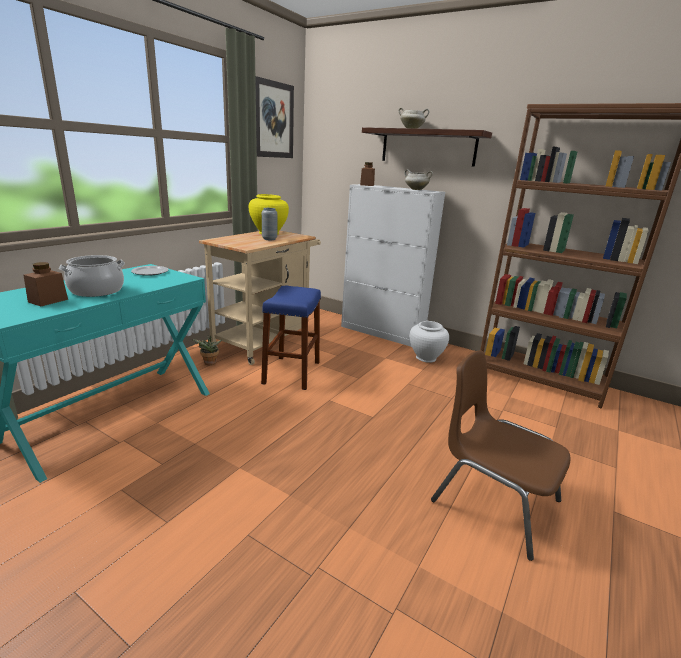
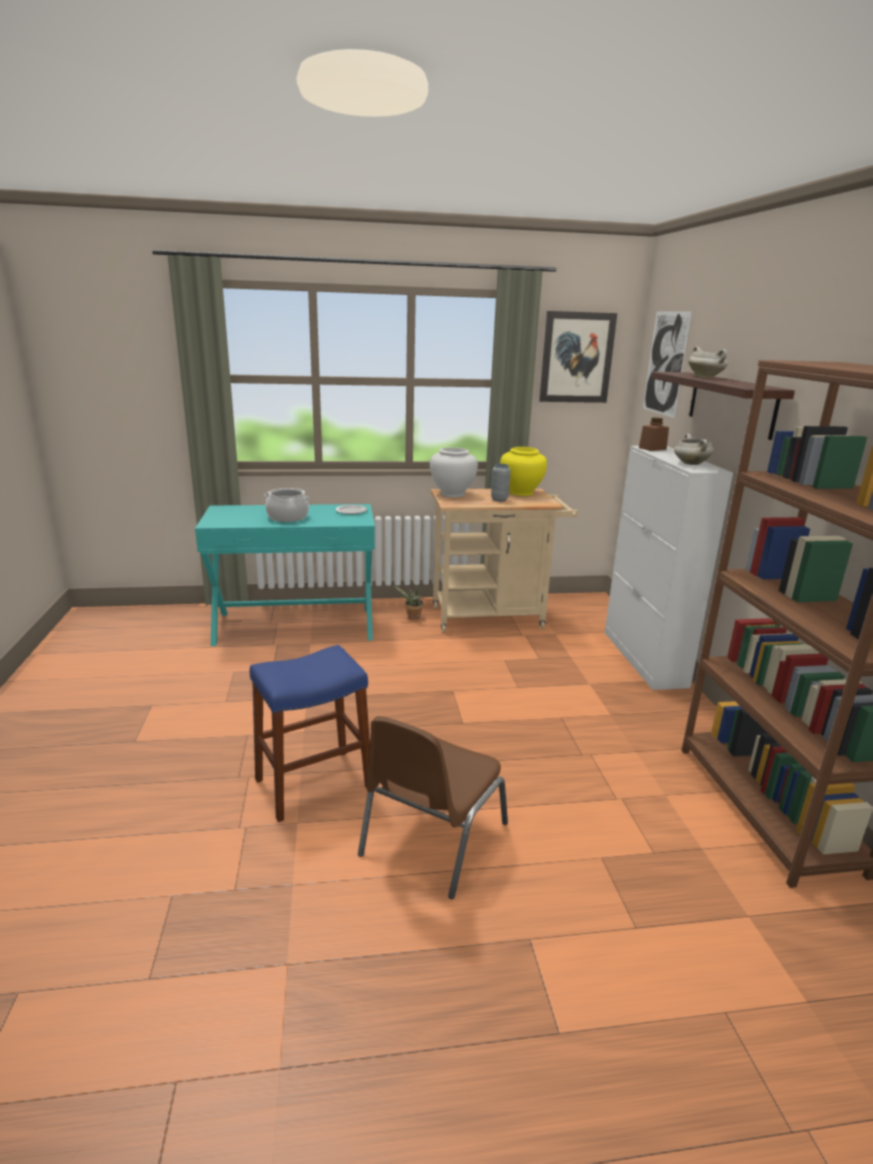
camera: 50 degrees right, 0 degrees up
(48, 300) = (250, 517): brown jar -> none
(292, 372) = (464, 653): blue stool -> blue stool (313, 784)
(343, 125) = (665, 363): none -> picture
(426, 358) = (642, 706): white vase -> white vase (452, 494)
(493, 500) = (431, 839): brown chair -> brown chair turned 150 degrees counterclockwise

